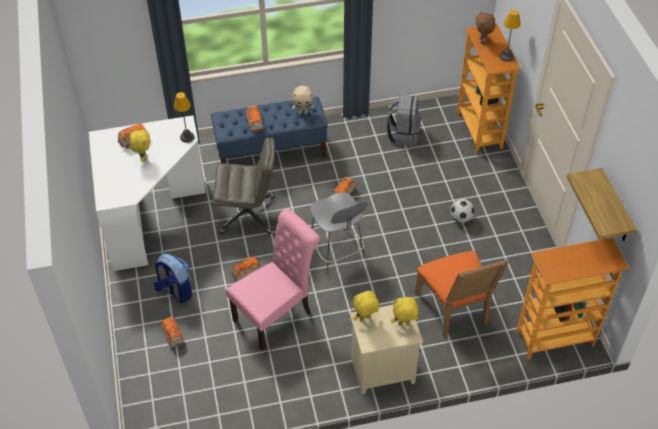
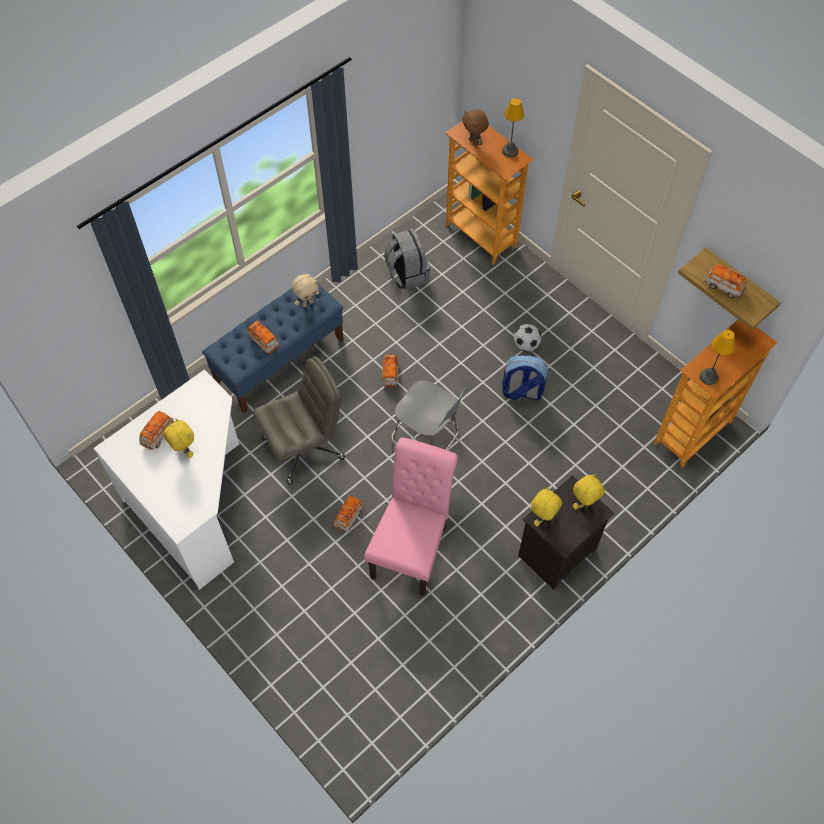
camera: 30 degrees left, 10 degrees up
(173, 336) = (319, 630): toy car -> toy car (723, 286)
(175, 291) = (285, 577): backpack -> backpack (521, 392)
(187, 137) = (217, 400): table lamp -> table lamp (708, 376)
(382, 371) = (557, 554): beige nightstand -> black nightstand
(455, 311) = (584, 451): orange chair -> none

